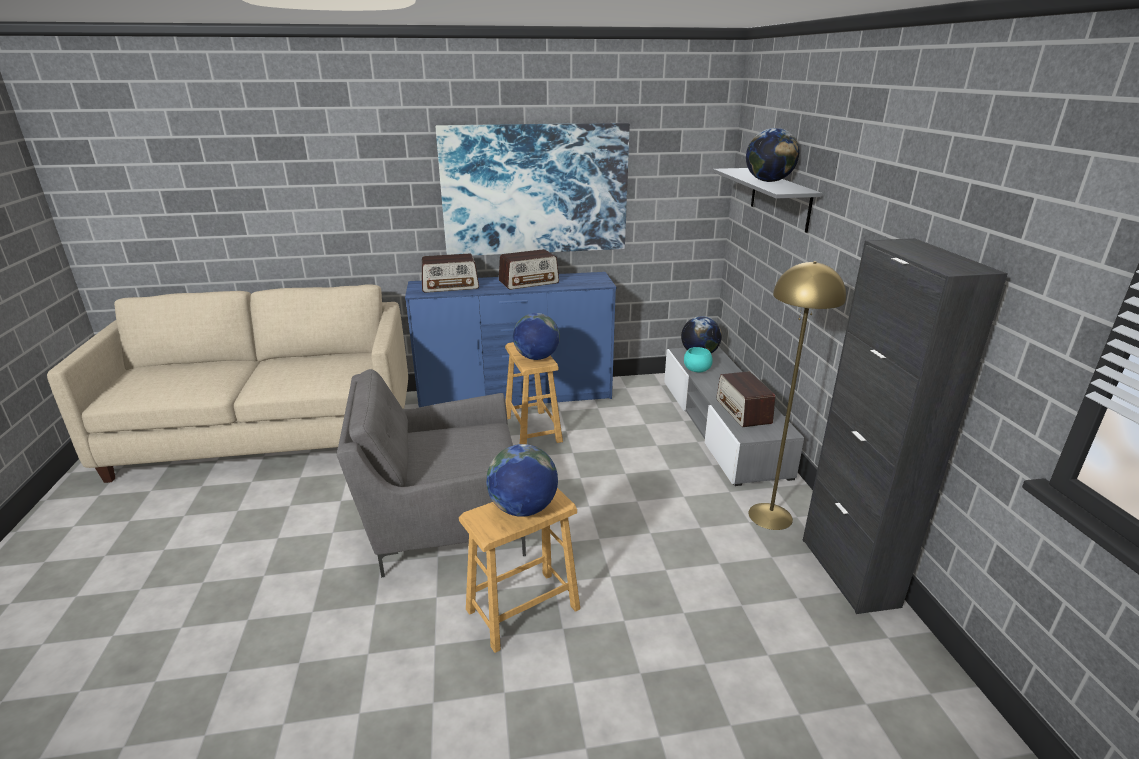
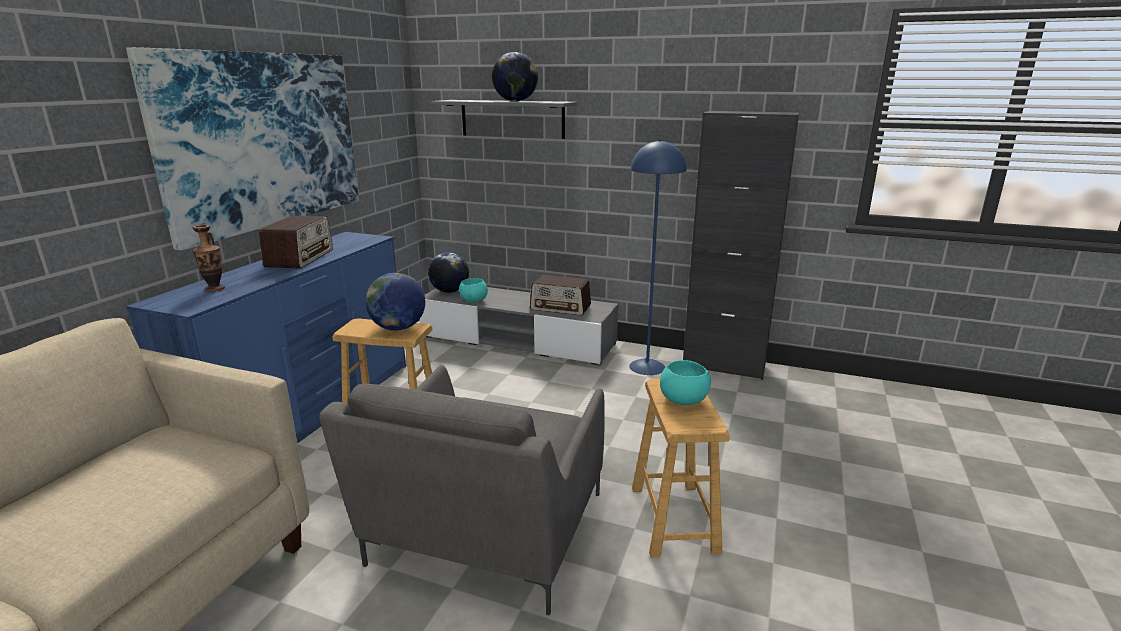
camera: 60 degrees left, 5 degrees down
(450, 286) = (215, 289): radio -> vase
(523, 508) = (684, 400): globe -> turquoise bowl
(770, 516) = (647, 367): yellow floor lamp -> blue floor lamp

